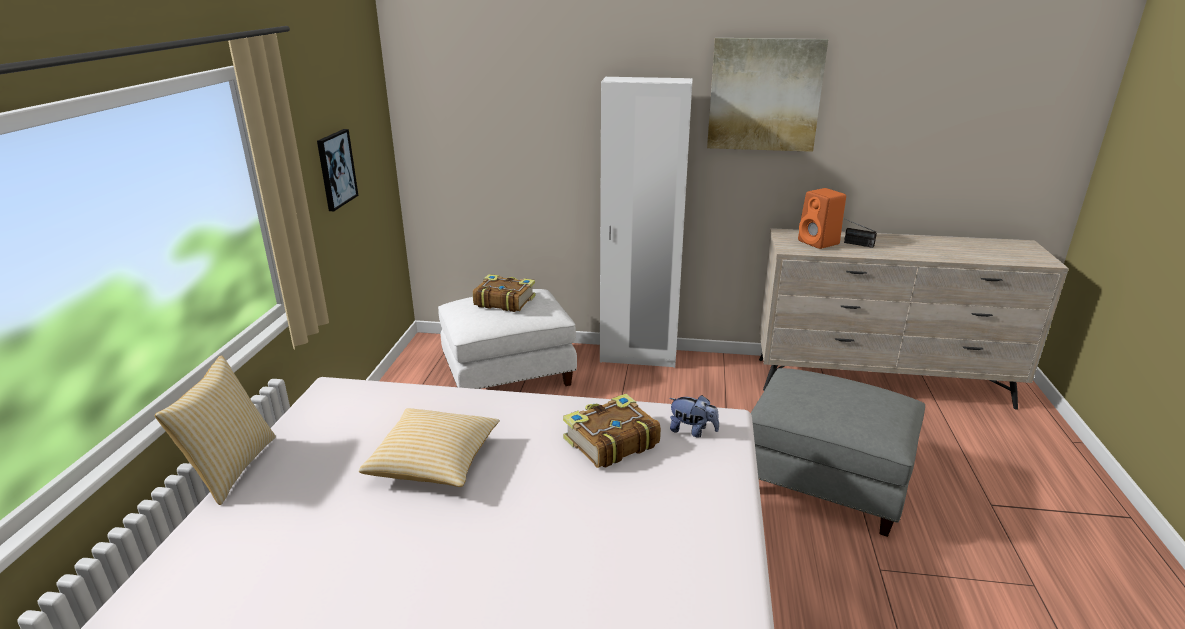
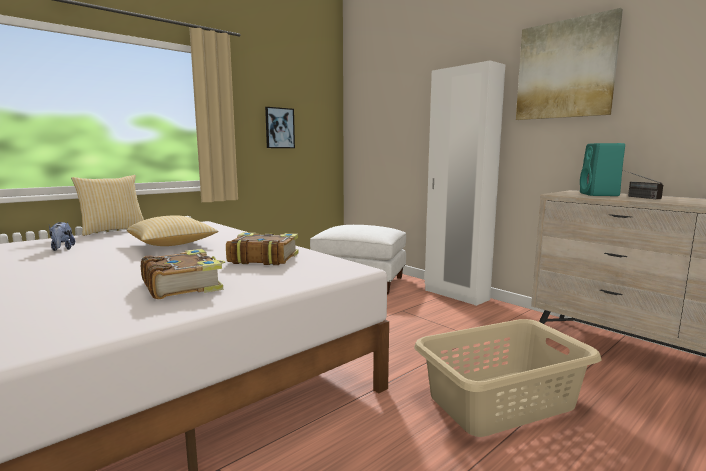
camera: 40 degrees right, 15 degrees down
(504, 301) = (361, 226): book -> book (183, 285)
(692, 431) = (320, 266): plush toy -> plush toy (62, 249)
(819, 243) = (599, 195): orange speaker -> turquoise speaker
(826, 481) = (502, 402): grey ottoman -> beige laundry basket

